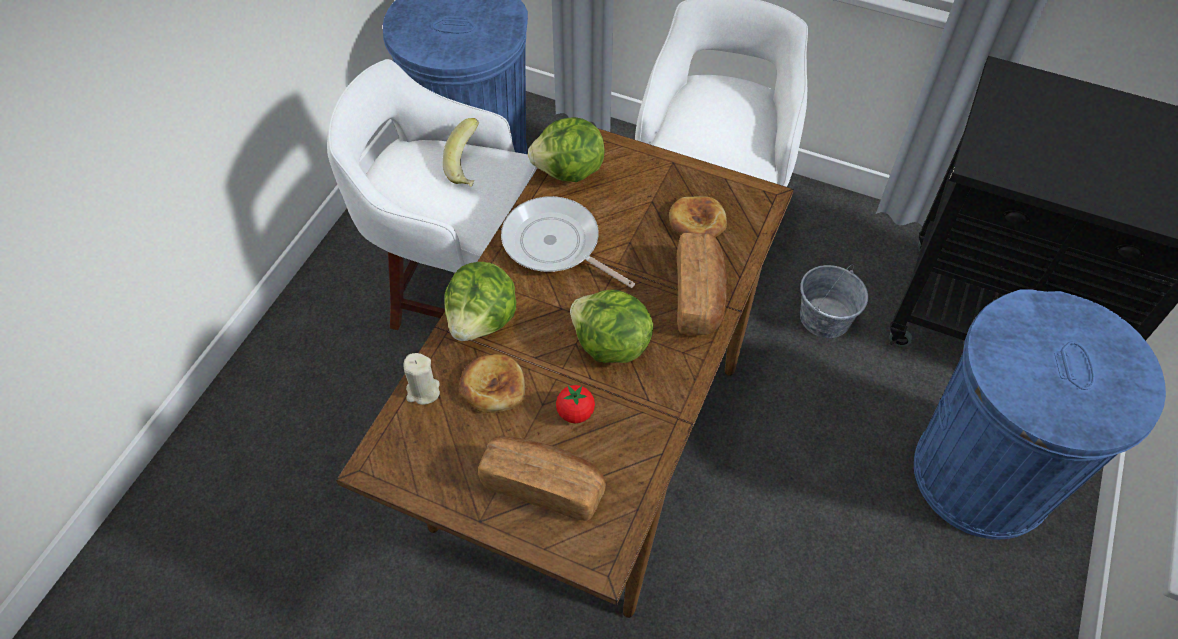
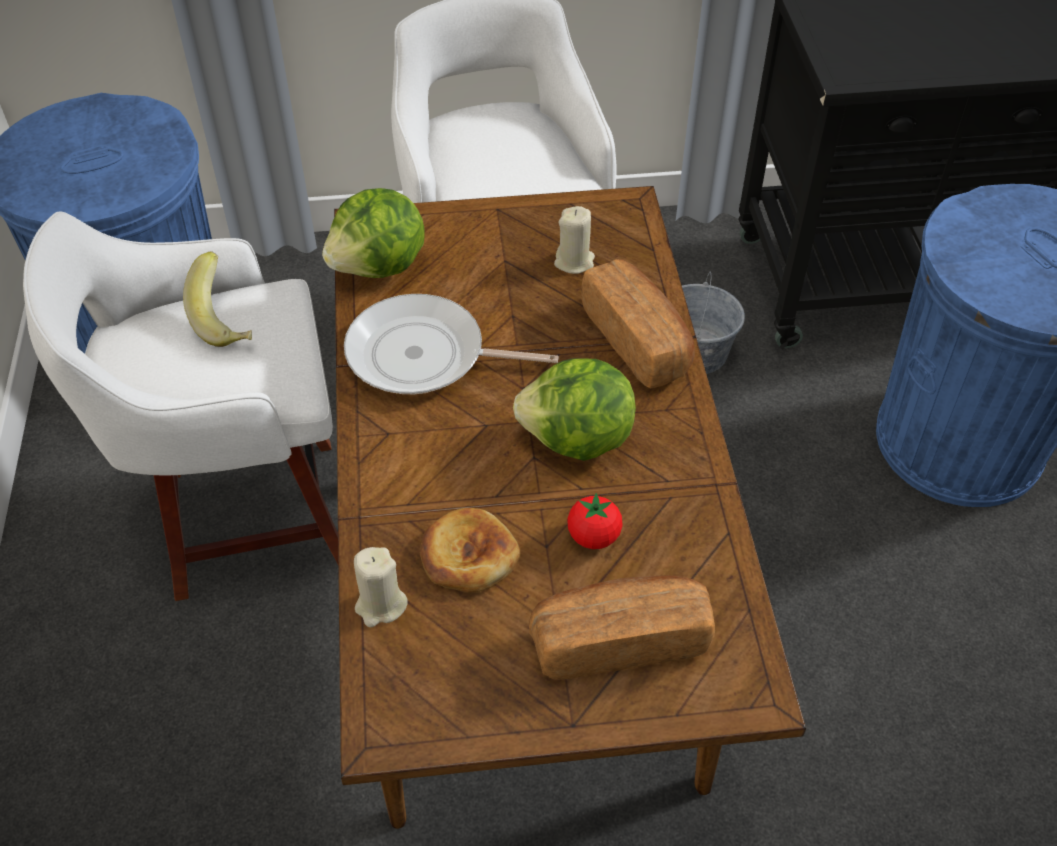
camera: 30 degrees left, 5 degrees down
(483, 320) = (397, 483): lettuce -> none
(697, 222) = (574, 261): bread -> beige candle

